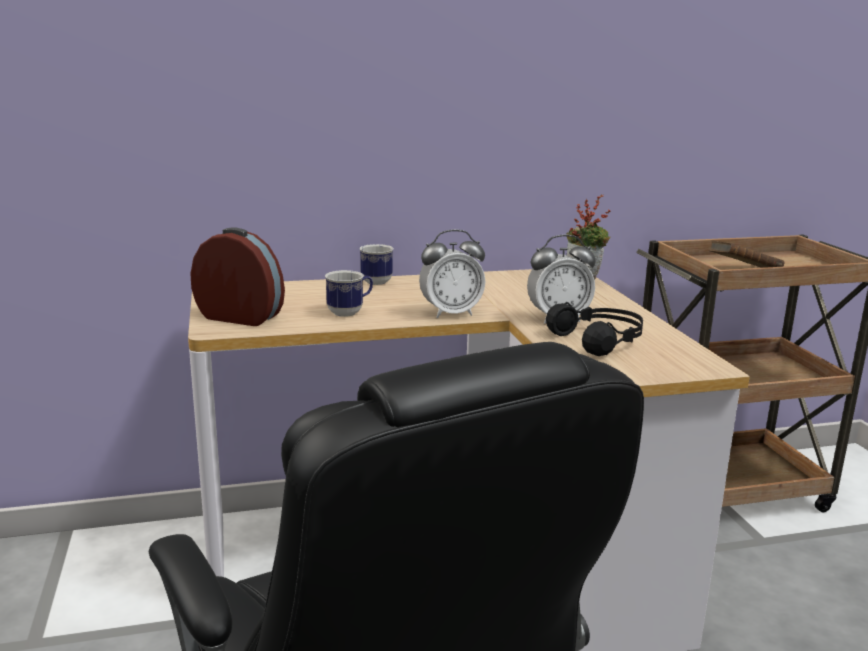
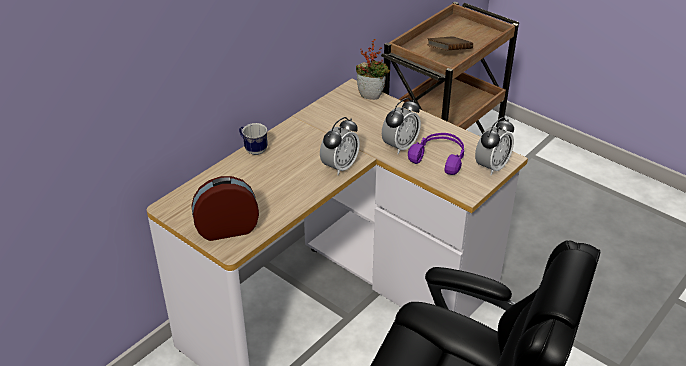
camera: 35 degrees left, 20 degrees up
(350, 312) = (283, 192): mug -> none
(600, 341) = (439, 158): black headphones -> purple headphones
(672, 366) = (491, 167): none -> alarm clock

